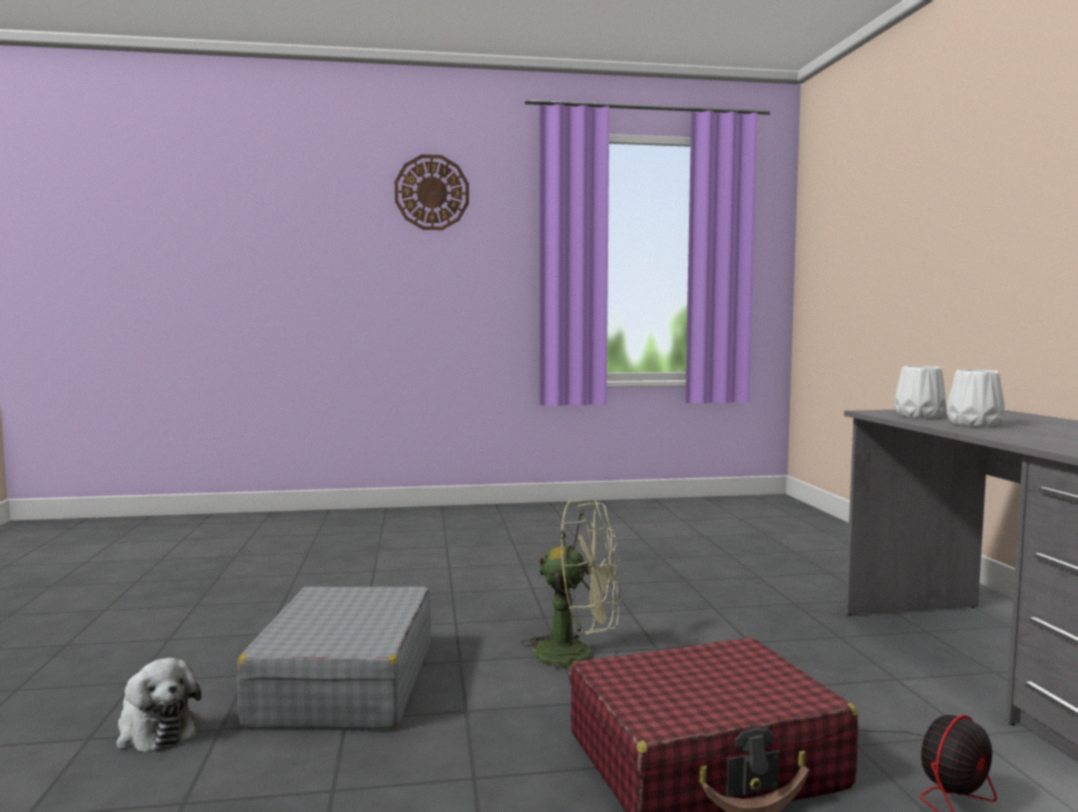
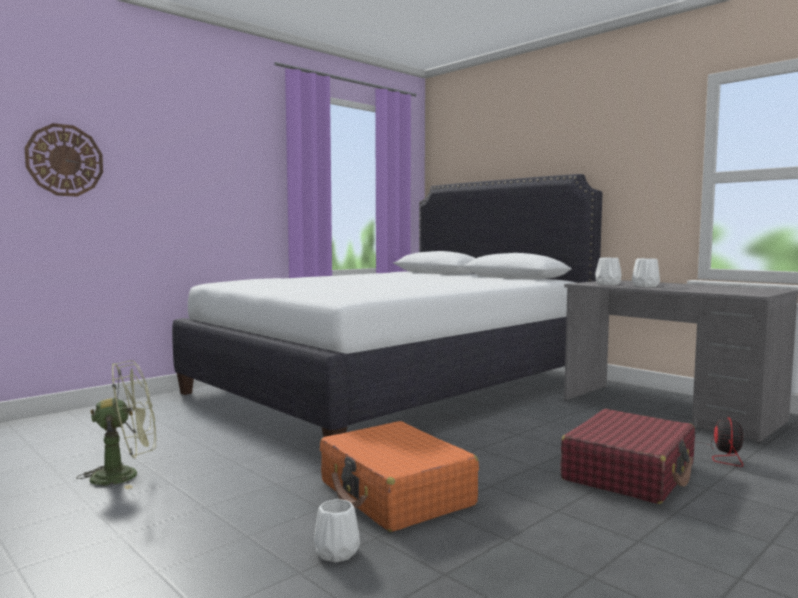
camera: 35 degrees left, 0 degrees up
(154, 730) = (335, 553): plush toy -> white vase
(344, 683) = (396, 494): grey suitcase -> orange suitcase
(432, 192) = (202, 126): wall clock -> wall clock (64, 160)
(577, 654) = (487, 446): green fan -> green fan (125, 475)
(631, 542) = (394, 385): none -> white bed

